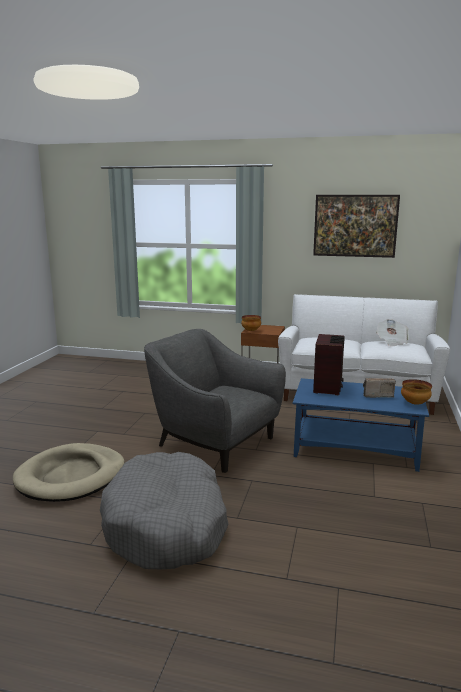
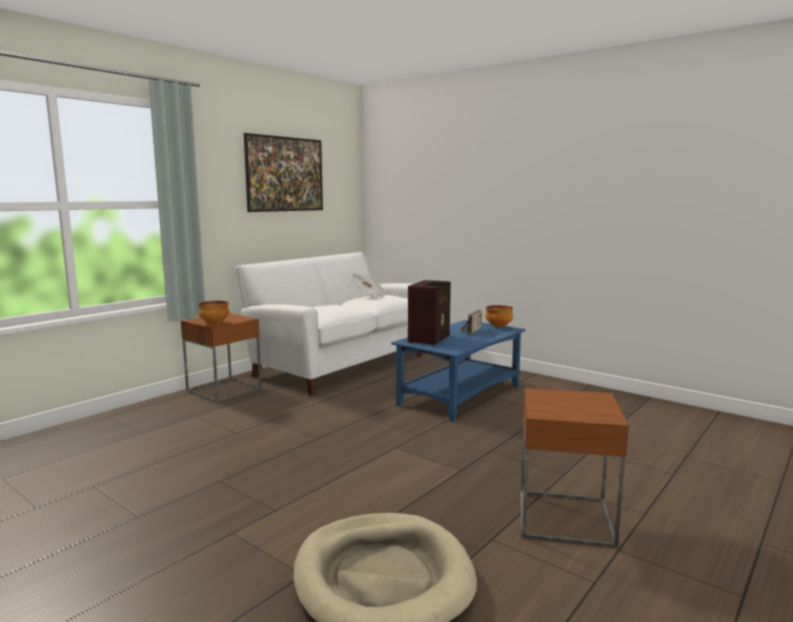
camera: 65 degrees left, 5 degrees down
(167, 525) = (564, 517): grey dog bed -> brown side table
(214, 442) = (377, 452): grey armchair -> none
(328, 387) = (430, 339): radio -> radio turned 75 degrees clockwise

